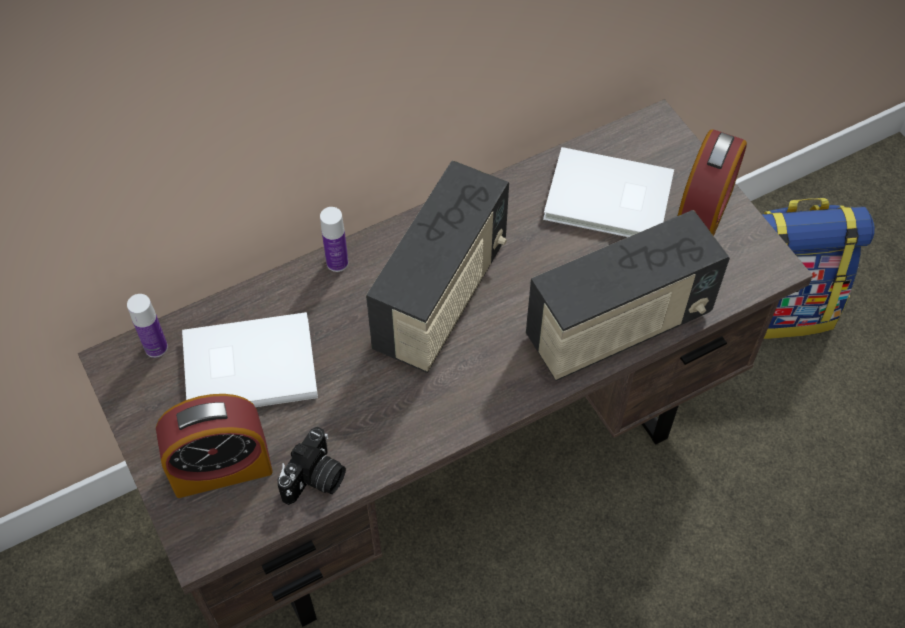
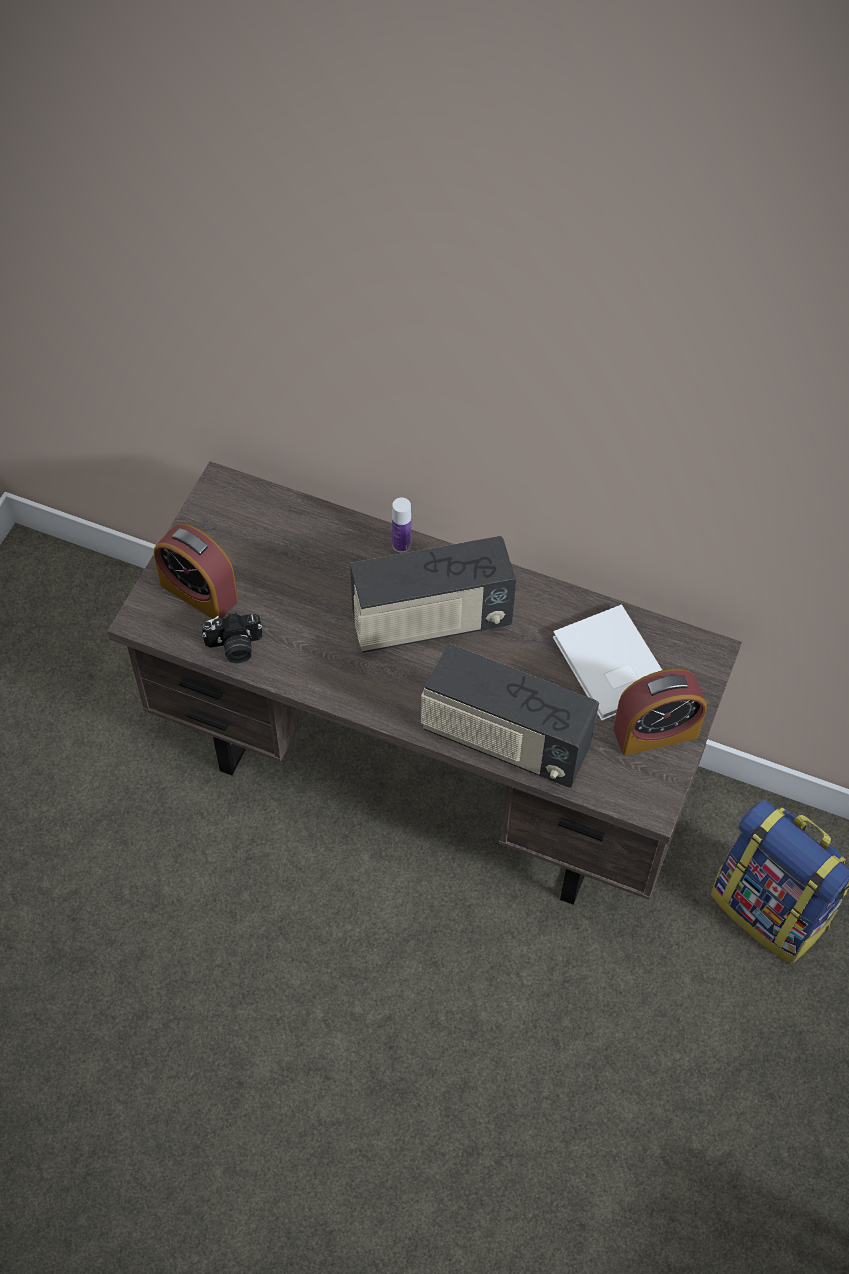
camera: 50 degrees right, 0 degrees up
(156, 347) = (249, 497): bottle -> none
(247, 364) = (281, 552): white book -> none

